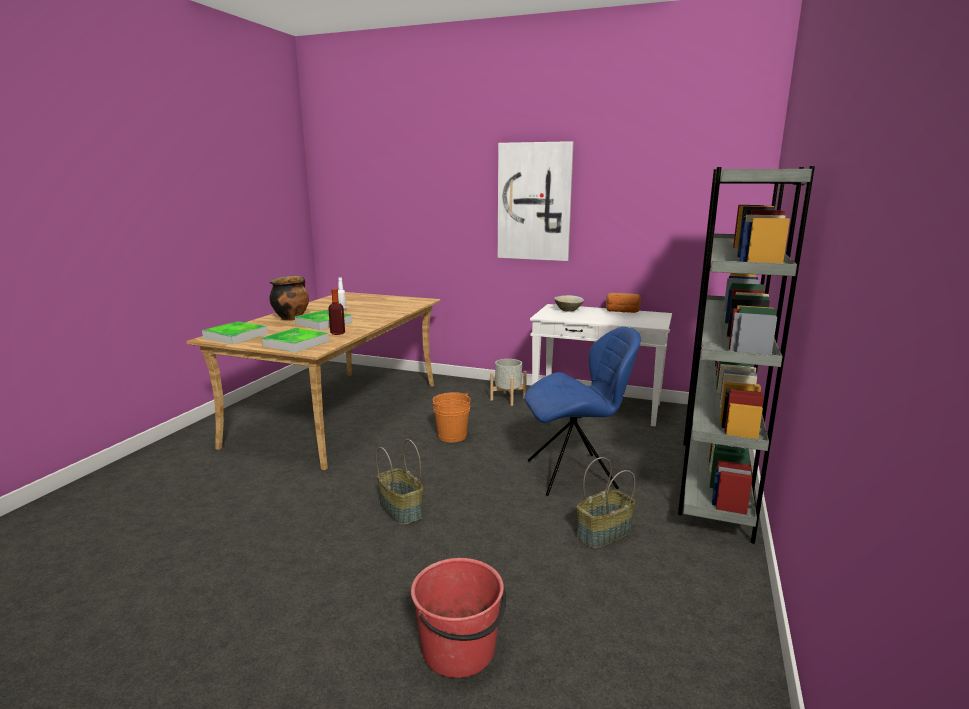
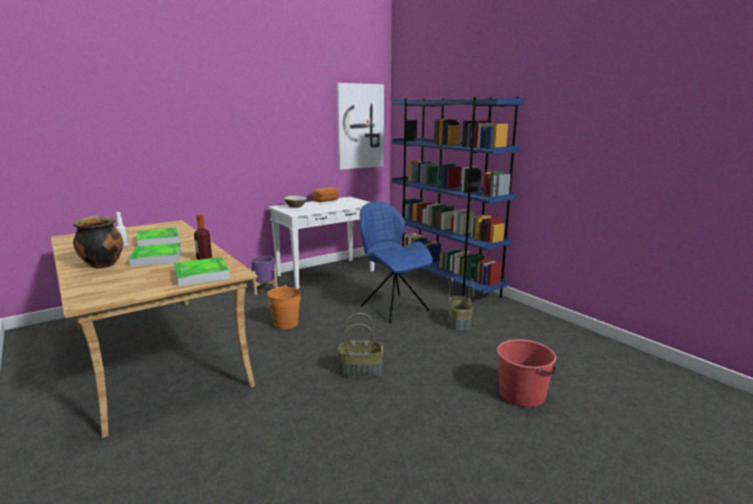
camera: 55 degrees left, 0 degrees up
(235, 336) = (110, 291): tray -> tray (158, 240)
(508, 398) = (264, 289): grey planter -> purple planter
(534, 202) = (246, 124): picture -> picture (360, 126)
(574, 474) = (393, 307): blue chair -> blue chair turned 60 degrees counterclockwise
(714, 481) = (444, 282): grey bookcase -> blue bookcase

